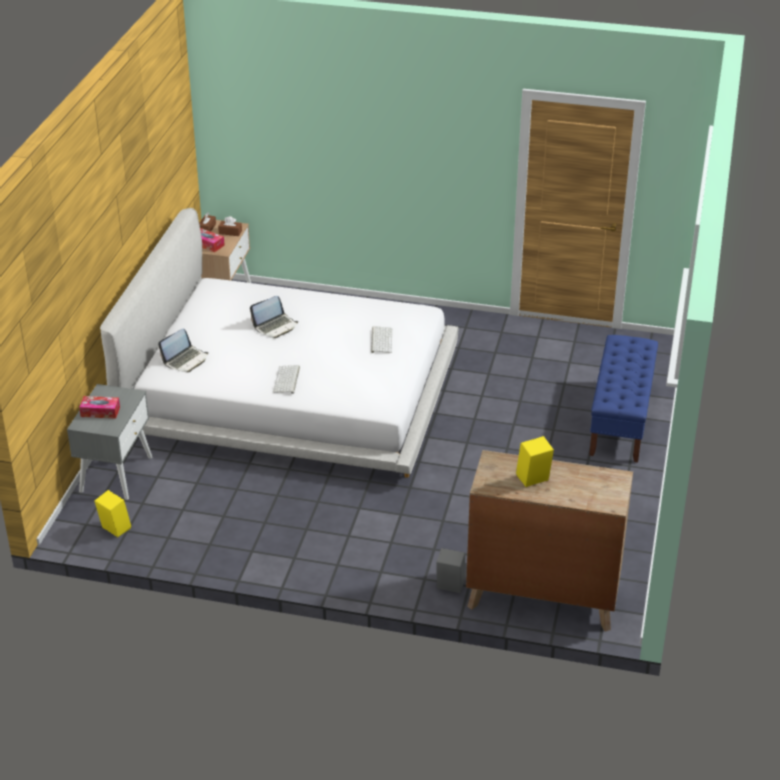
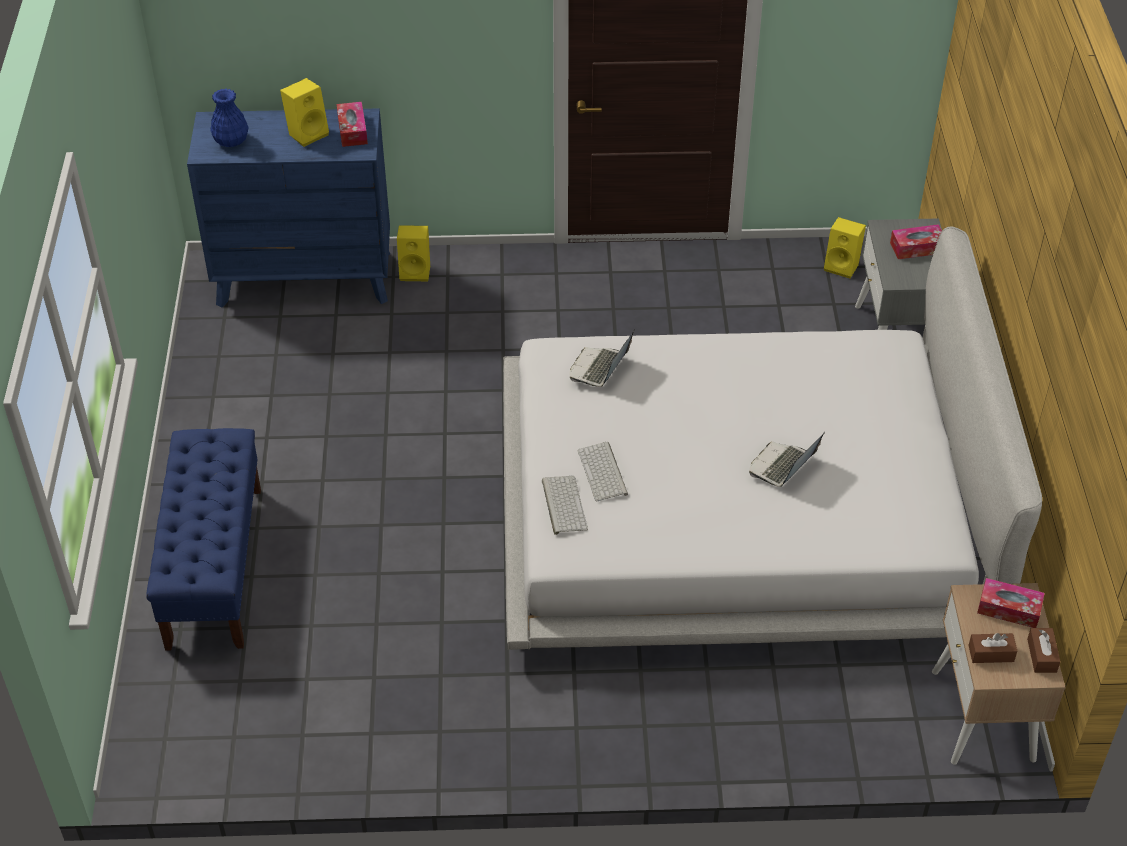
camera: 165 degrees right, 10 degrees up
(185, 360) = (876, 377): laptop -> laptop (599, 368)
(287, 380) = (709, 368): keyboard -> keyboard (563, 504)
(449, 587) = (416, 271): grey speaker -> yellow speaker
(496, 476) = (352, 130): none -> tissue box
(542, 597) = (304, 278): brown dresser -> blue dresser
(596, 484) = (231, 140): none -> blue vase

